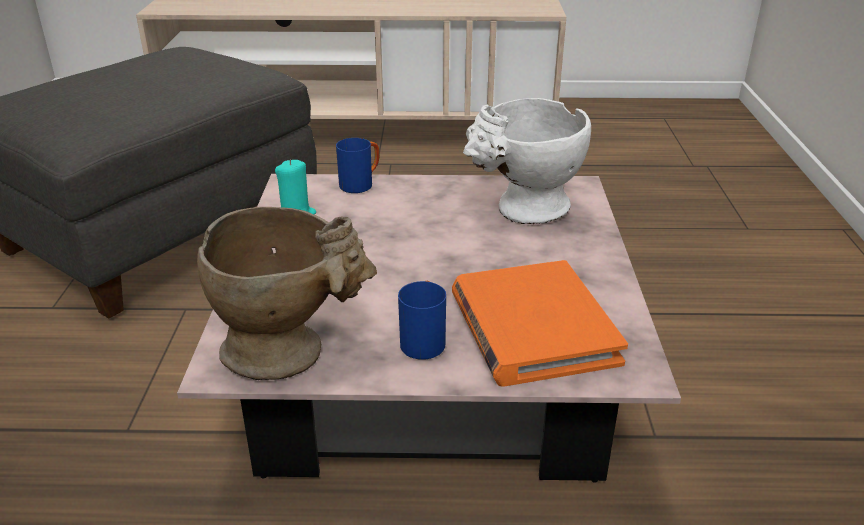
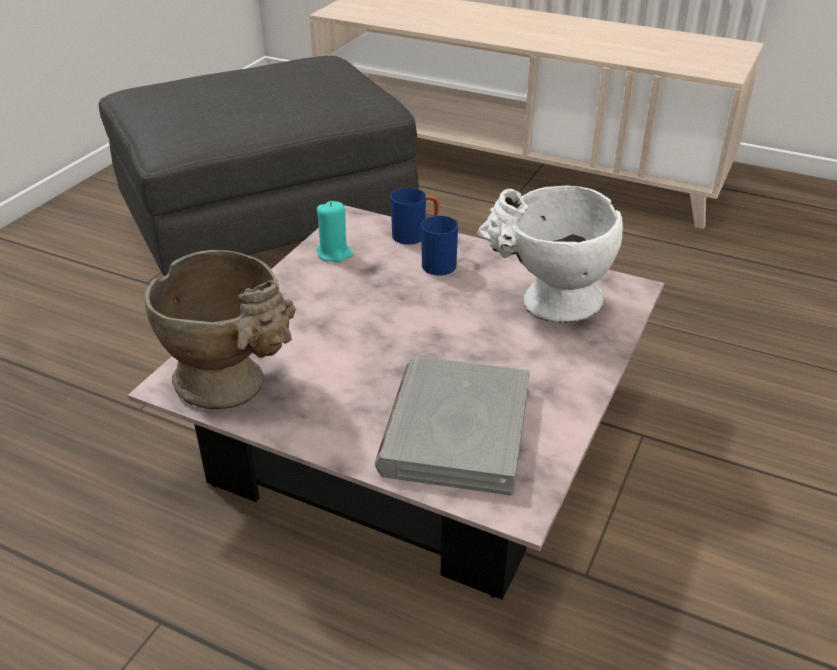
camera: 25 degrees right, 5 degrees up
(423, 340) = (349, 410): blue mug -> blue mug (442, 263)
(532, 328) = (455, 429): orange book -> grey book

